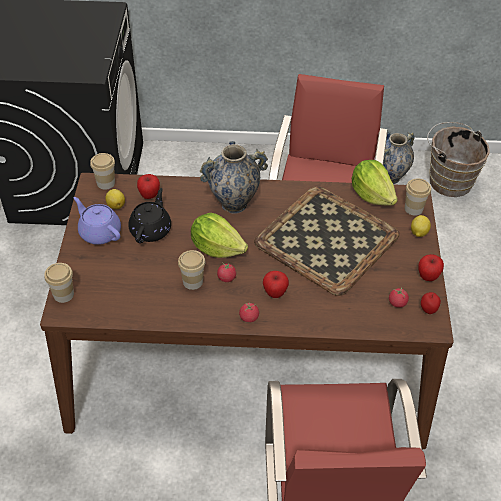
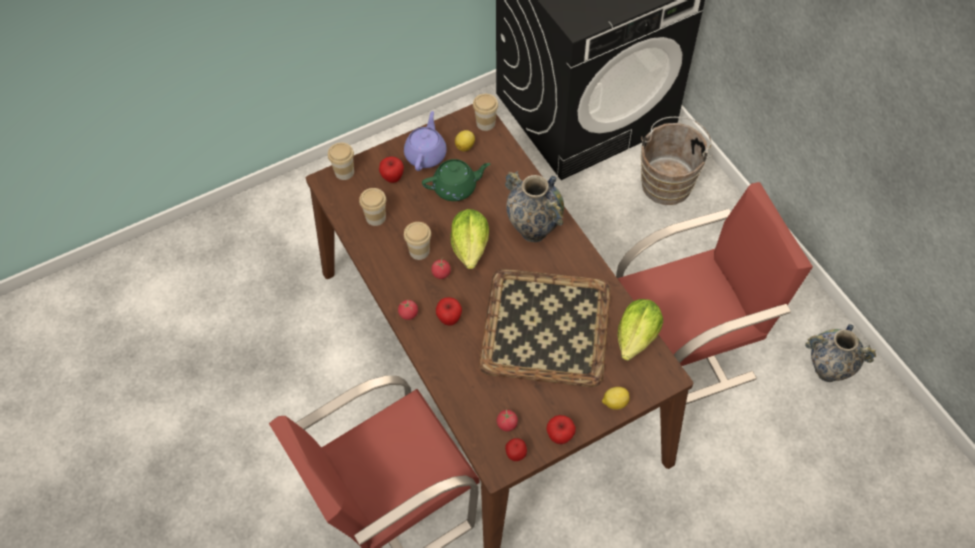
camera: 60 degrees right, 10 degrees up
(149, 195) = (495, 162): apple -> apple (392, 178)
(151, 229) = (456, 187): black teapot -> green teapot
(413, 208) = (646, 383): cup -> cup (375, 217)
(448, 180) = (877, 432): brown bucket -> brown bucket (668, 181)

